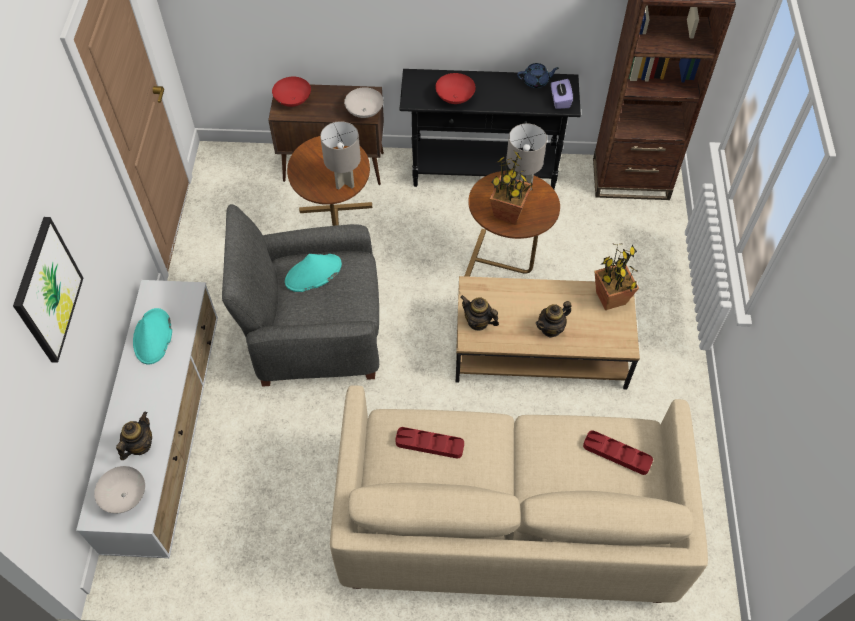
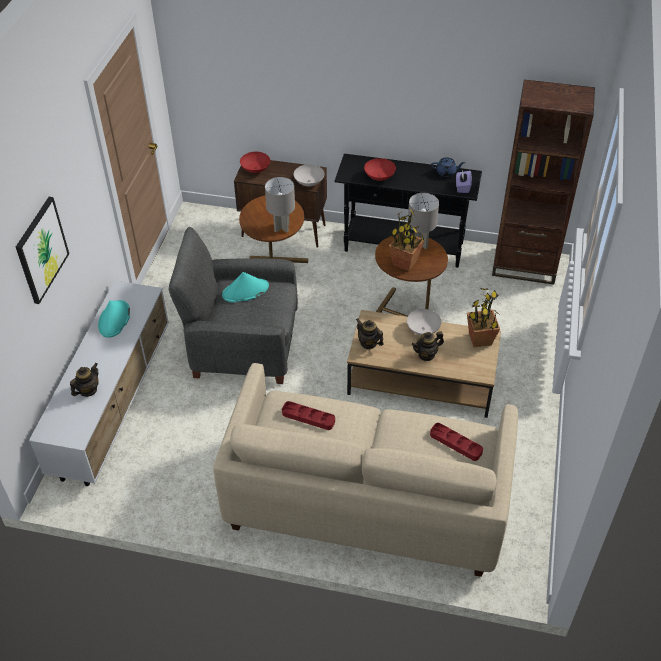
camera: 10 degrees right, 10 degrees down
(125, 496) = (70, 423): white bowl -> white bowl (423, 330)

